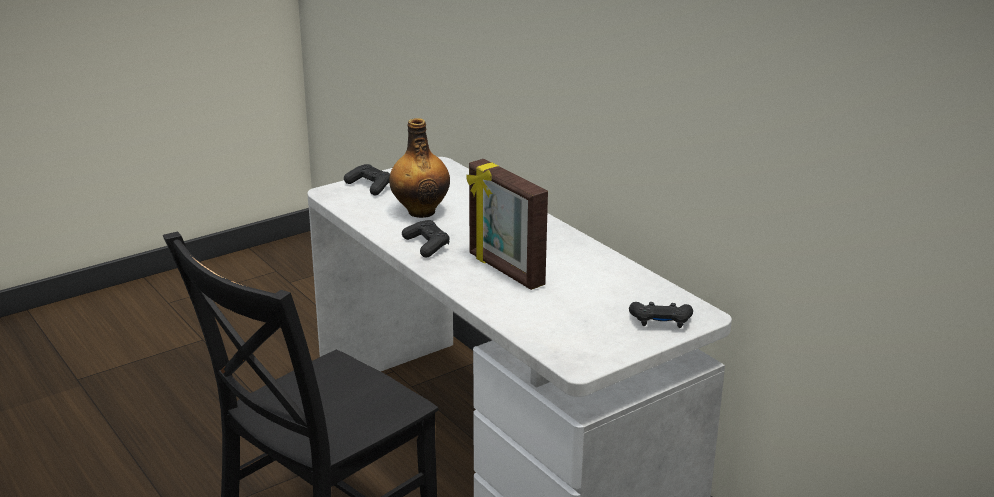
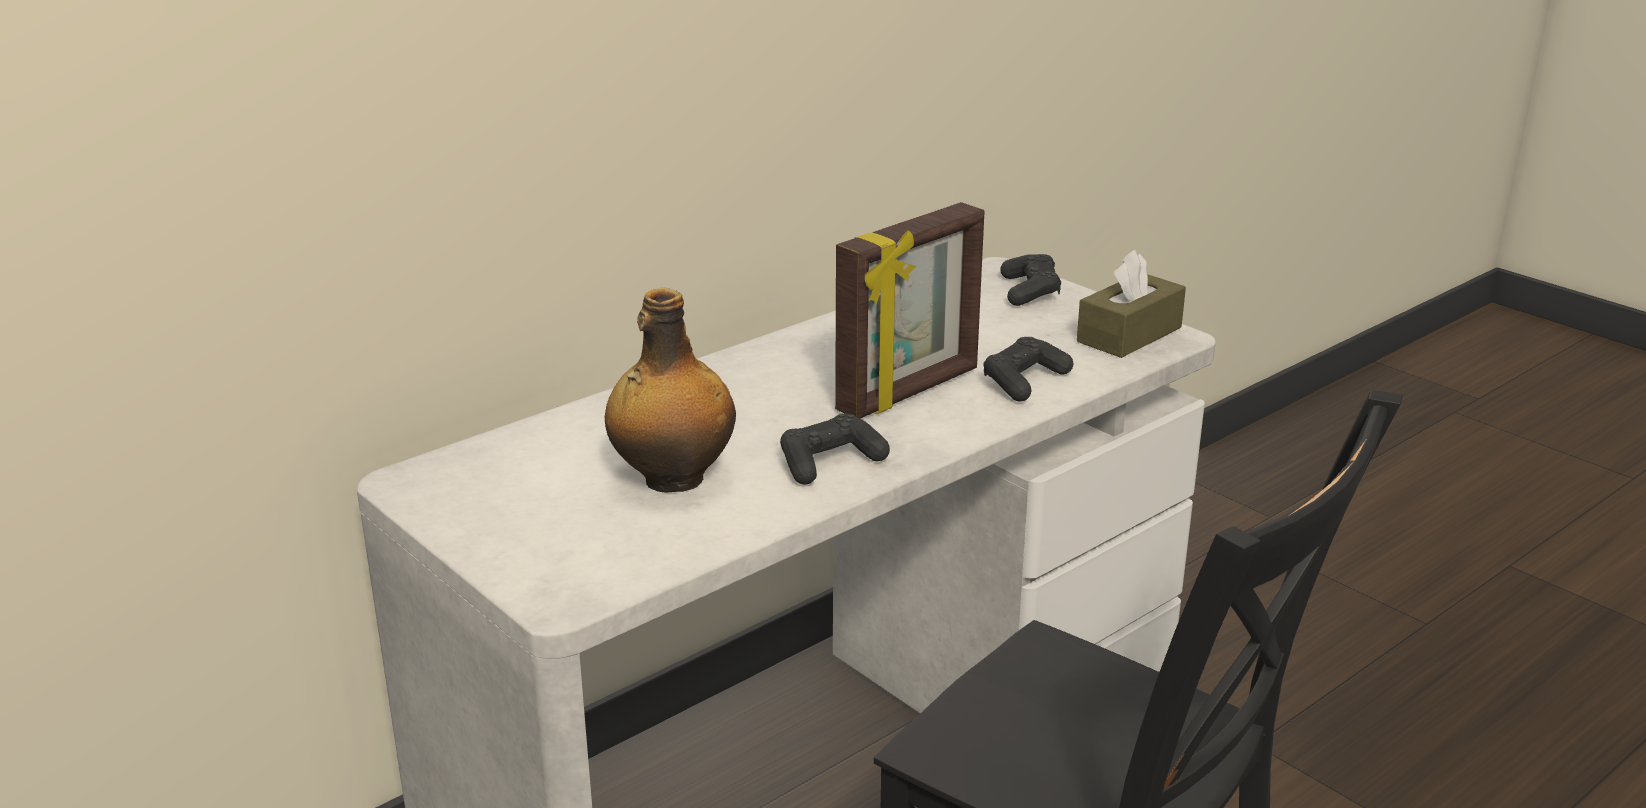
camera: 95 degrees left, 0 degrees up
(369, 186) = (532, 550): black game controller -> black game controller (1024, 381)
(582, 349) = (1129, 334): none -> brown tissue box

